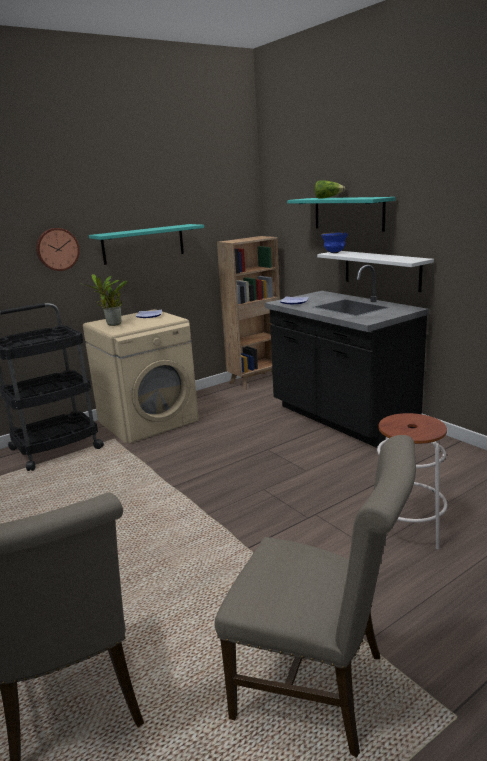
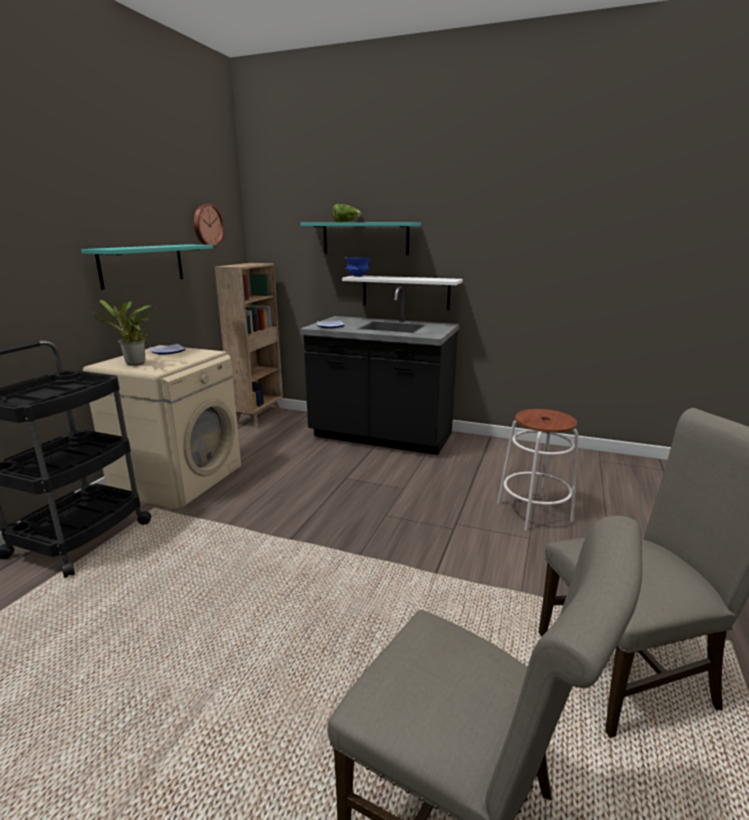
camera: 35 degrees left, 0 degrees up
(57, 249) = (42, 266): wall clock -> wall clock (207, 225)

